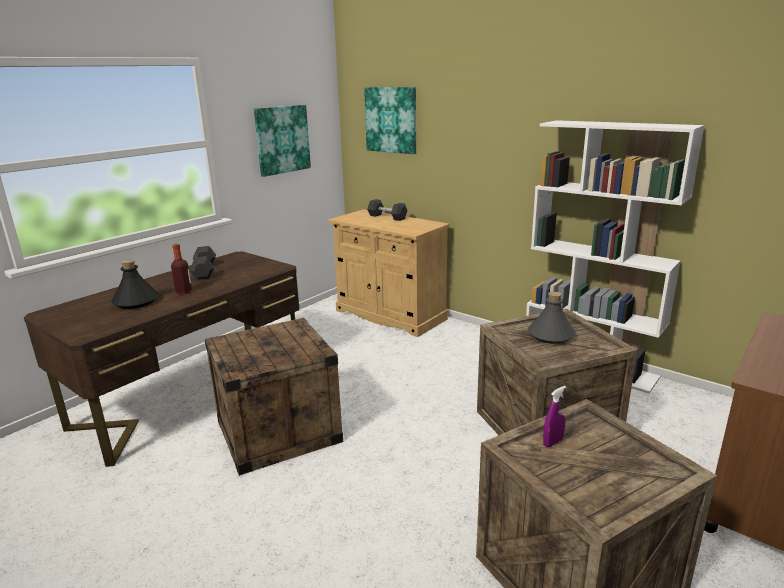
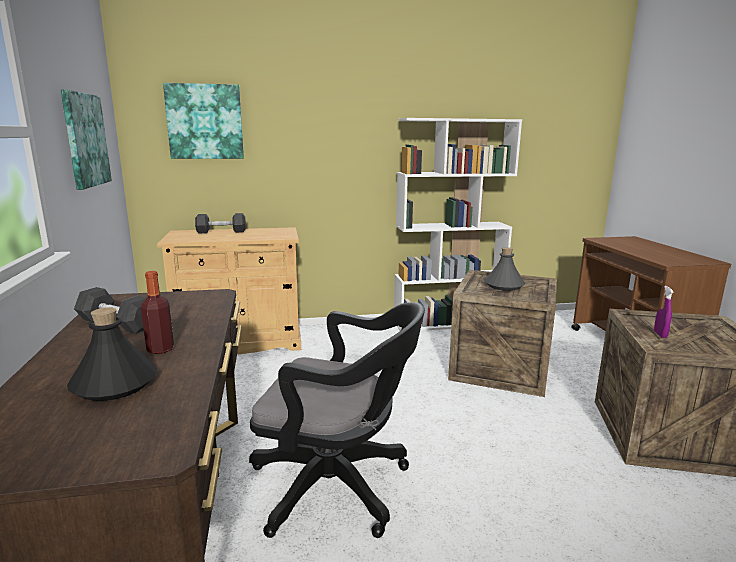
camera: 50 degrees left, 5 degrees down
(278, 431) = (338, 487): crate -> black office chair

